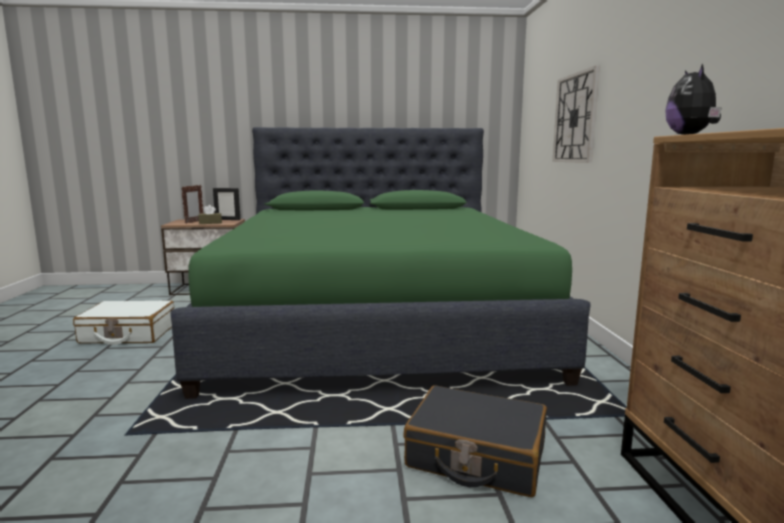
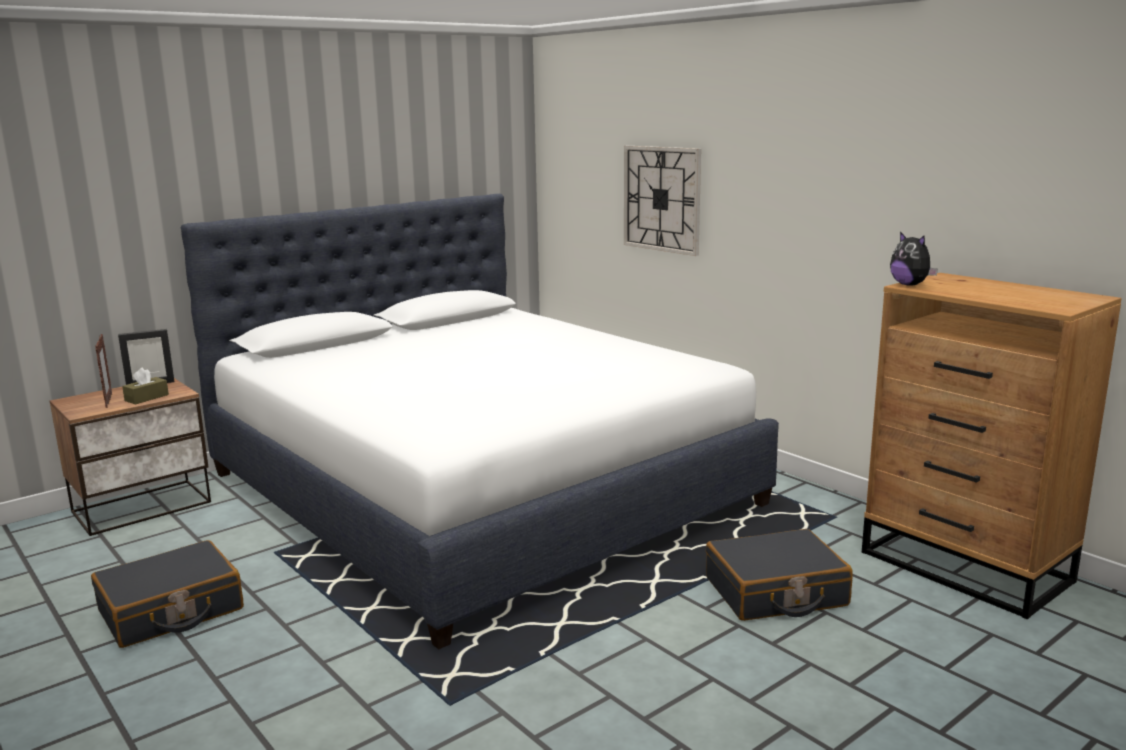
camera: 35 degrees left, 5 degrees up
(128, 334) = (171, 610): white suitcase -> black suitcase
(376, 319) = (478, 488): green bed -> white bed

